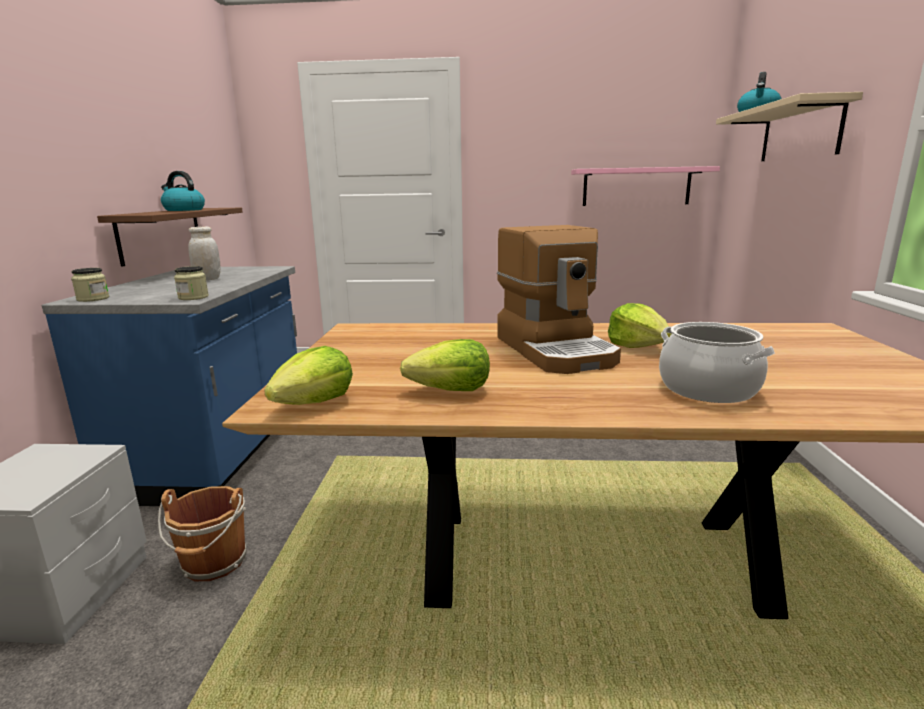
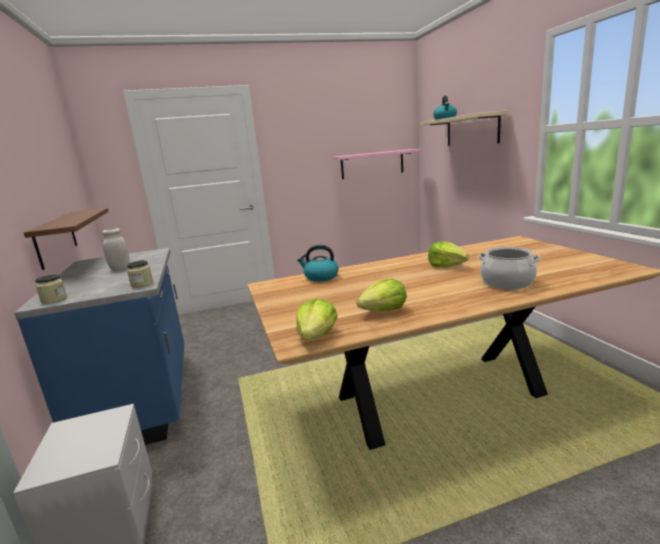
camera: 20 degrees left, 0 degrees up
(183, 210) = (73, 217): kettle -> kettle (320, 277)
(214, 564) = (209, 472): brown bucket -> none
(556, 350) = (408, 276): coffee machine -> none

